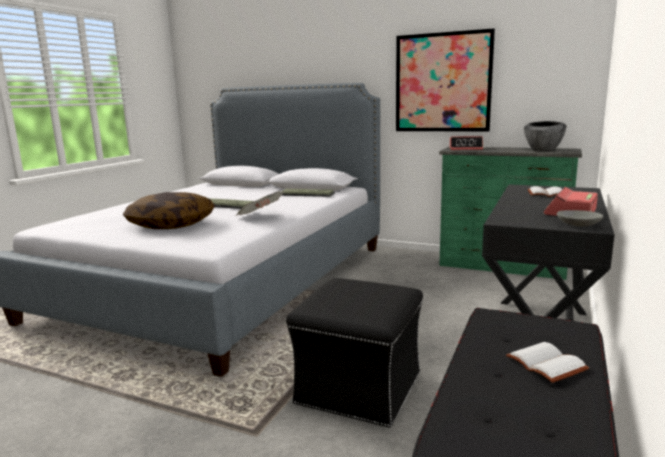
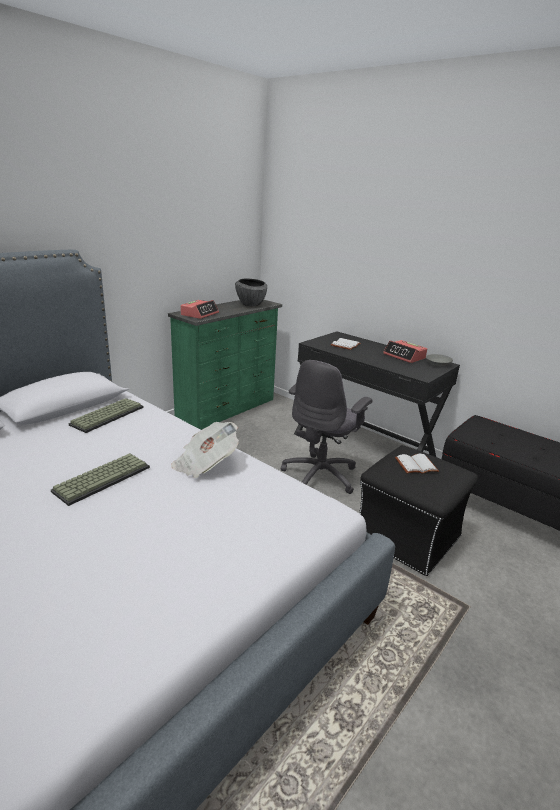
camera: 75 degrees left, 10 degrees up
(172, 224) = (182, 538): pillow -> none
(431, 327) = (321, 475): none -> grey office chair
(443, 83) = (152, 245): picture -> none
(543, 364) = (525, 442): white book -> white book (416, 466)

